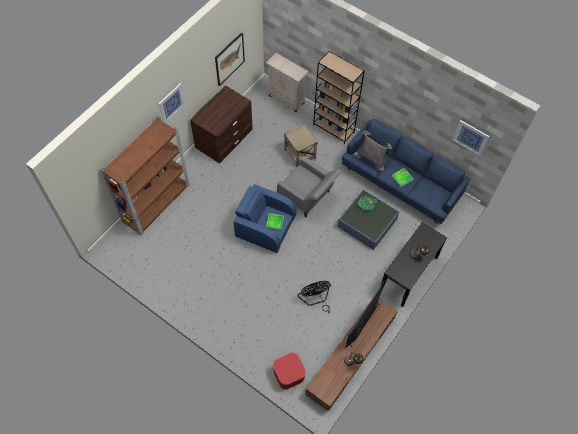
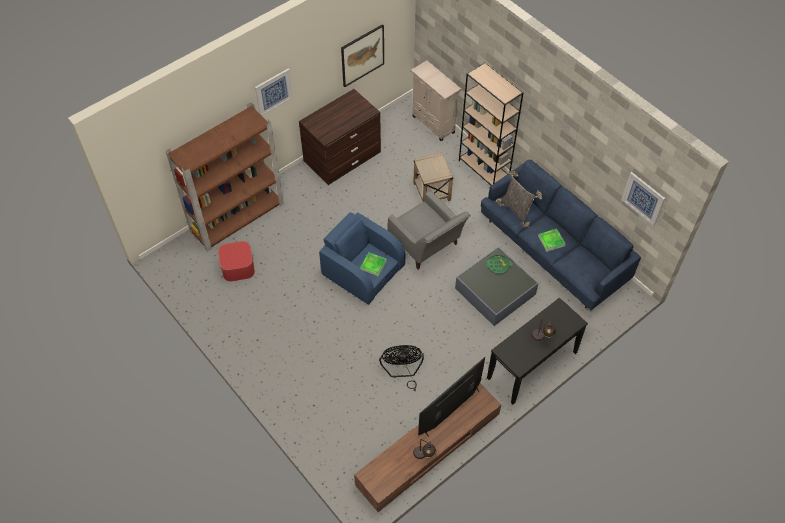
camera: 15 degrees right, 5 degrees down
(288, 373) = (341, 455): ottoman -> ottoman (238, 267)

